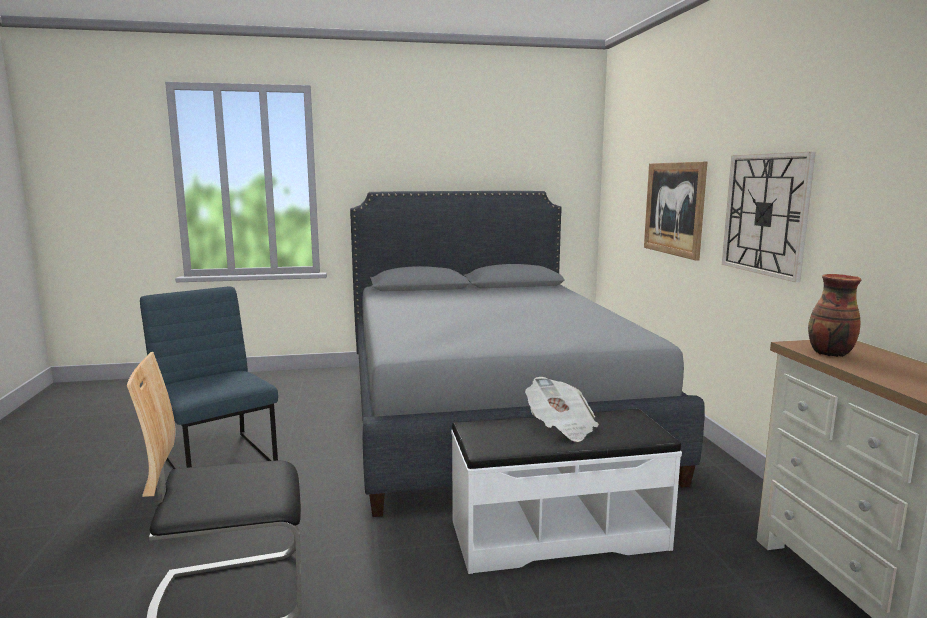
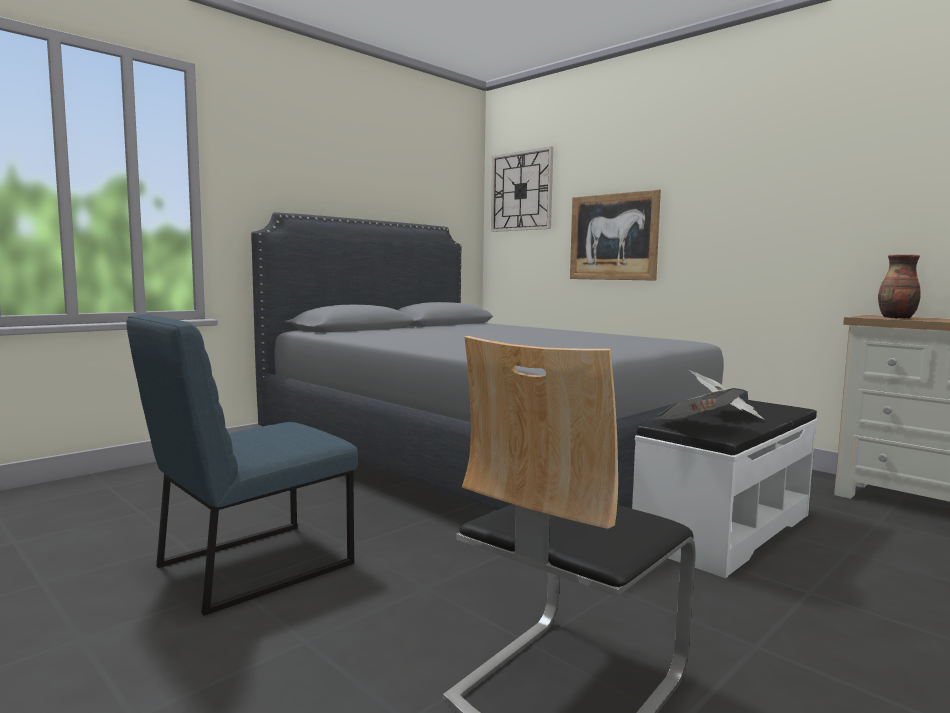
camera: 35 degrees left, 5 degrees down
(219, 458) = (249, 566): blue chair -> blue chair turned 60 degrees counterclockwise
(490, 434) = (696, 427): none -> newspaper
(765, 214) = (746, 228): wall clock -> wall clock (521, 191)

